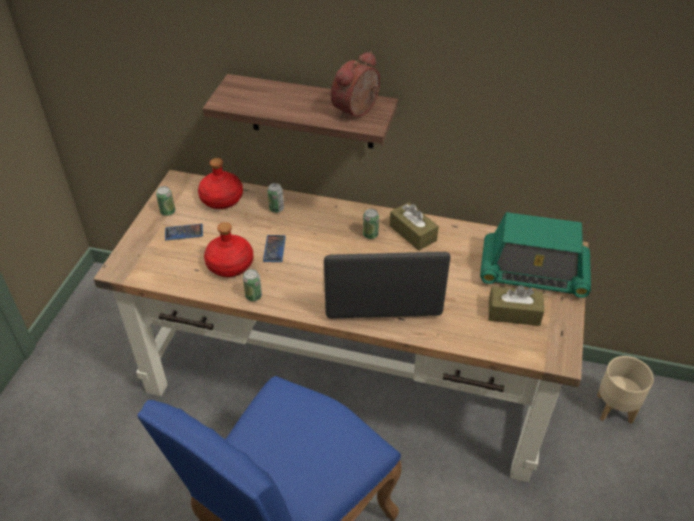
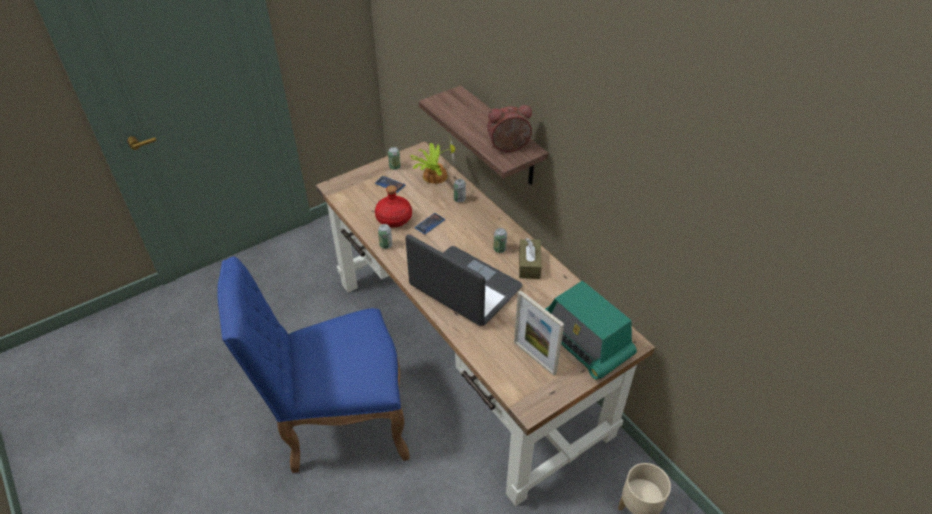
camera: 40 degrees right, 0 degrees up
(221, 199) = (433, 175): red bottle -> potted plant
(514, 313) = (534, 358): brown tissue box -> picture frame

